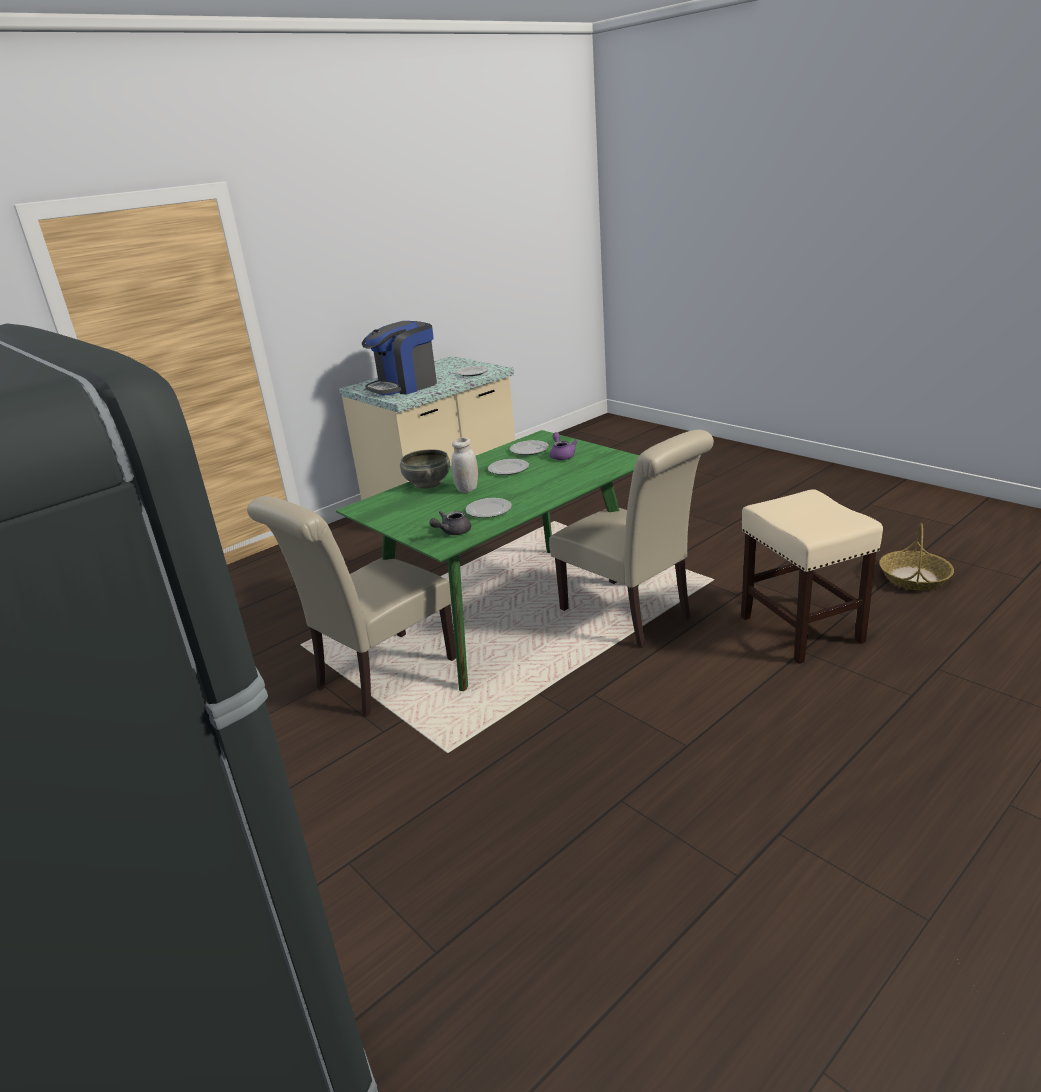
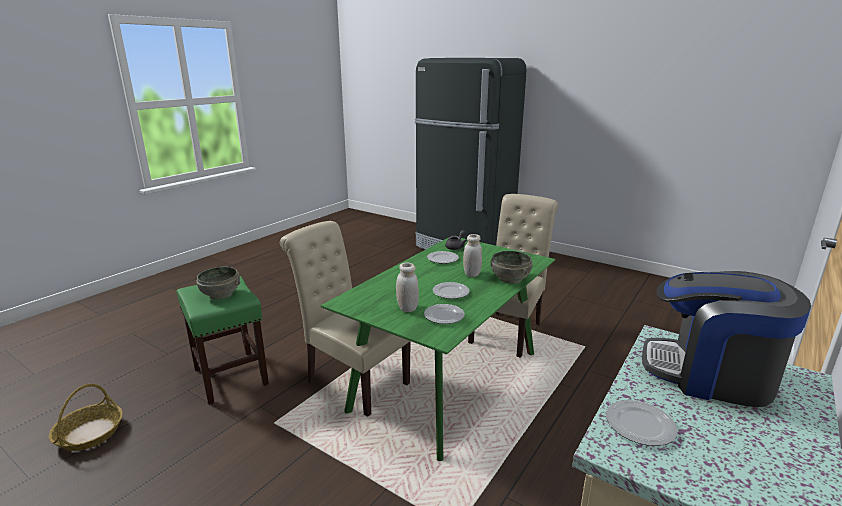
camera: 165 degrees right, 5 degrees down
(405, 386) = (709, 374): coffee machine -> coffee machine turned 105 degrees counterclockwise
(562, 455) = (407, 308): purple teapot -> white jar
(799, 628) = (231, 376): beige stool -> green stool
(803, 512) = (221, 294): none -> grey bowl

